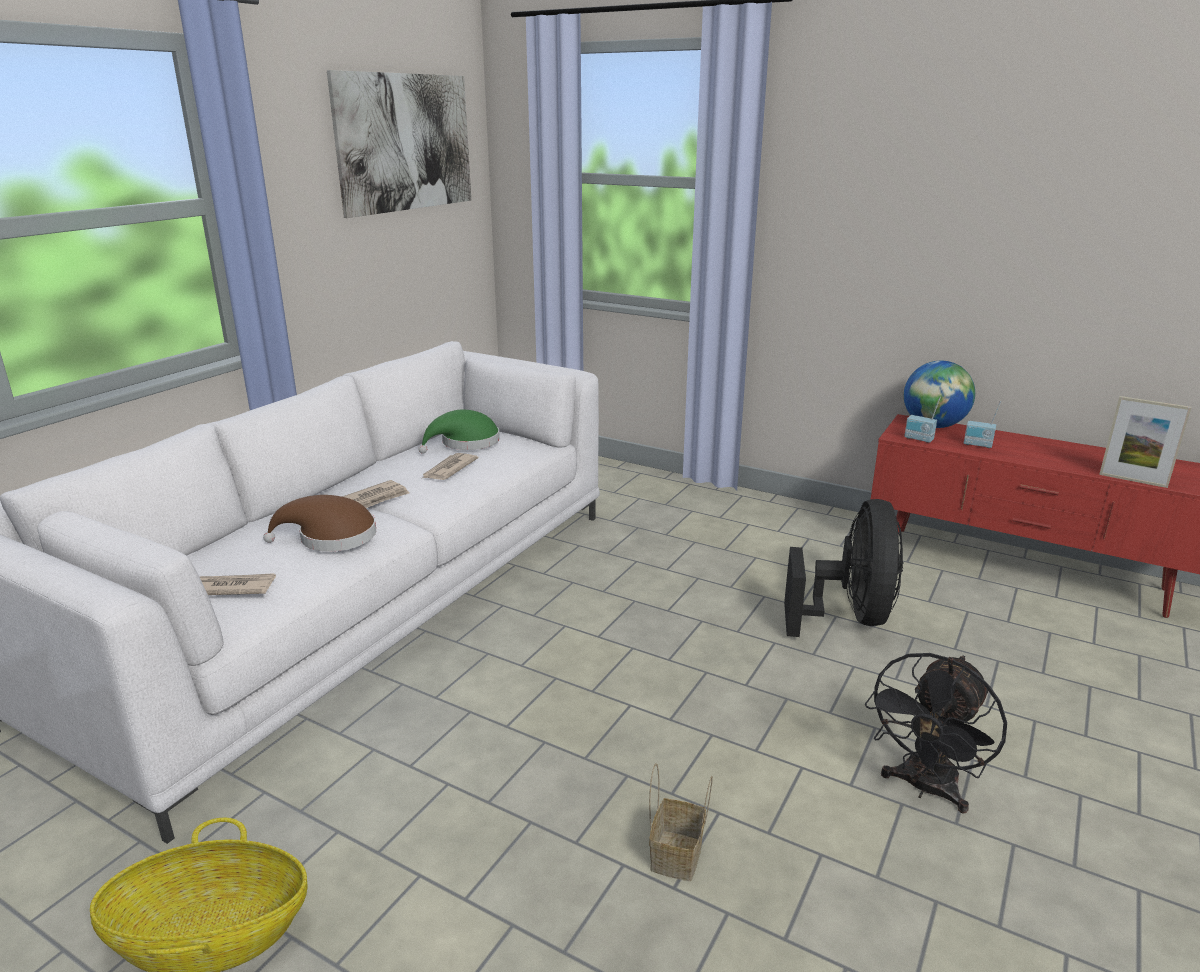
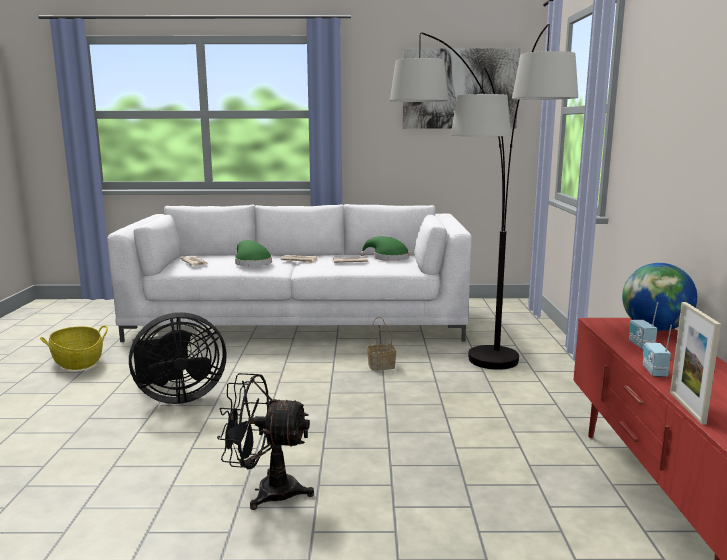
camera: 60 degrees right, 10 degrees down
(331, 538) = (251, 263): brown hat -> green hat
(677, 857) = (159, 428): basket -> basket (380, 366)
(723, 556) = (476, 382): none -> floor lamp
(849, 617) = (455, 436): black fan -> black fan (177, 397)
(918, 439) = (605, 327): radio -> radio (653, 371)

